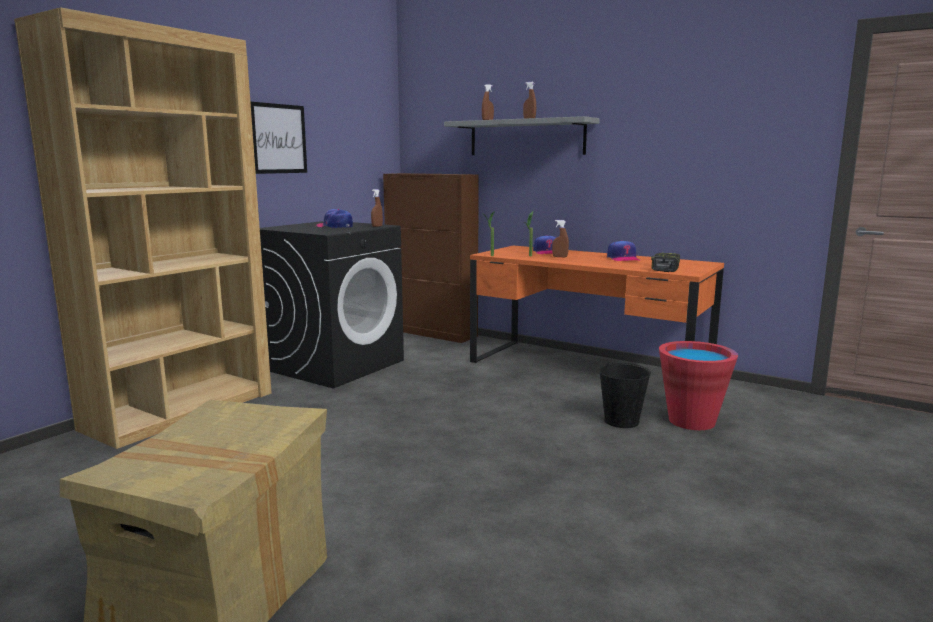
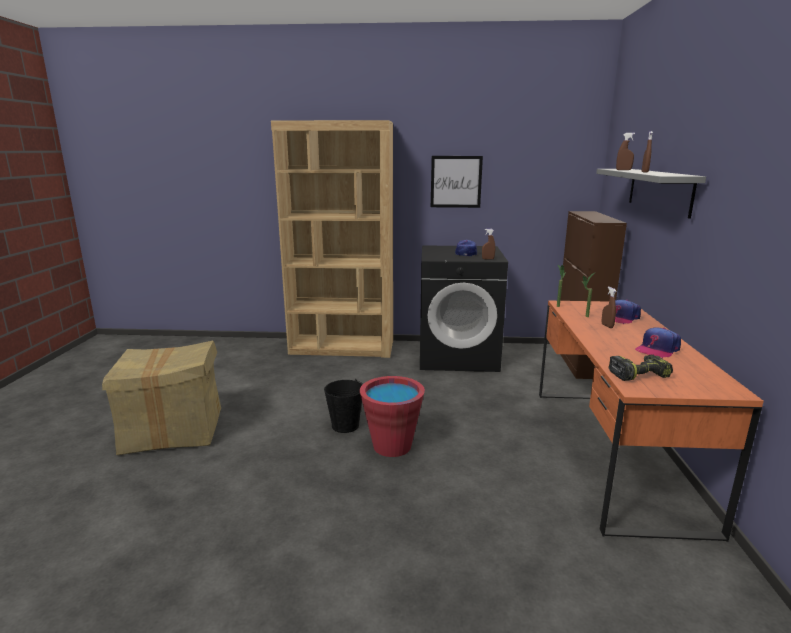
camera: 60 degrees right, 5 degrees up
(621, 421) = (505, 500): black bucket -> black bucket (345, 425)
(691, 421) = (559, 546): red bucket -> red bucket (392, 446)

